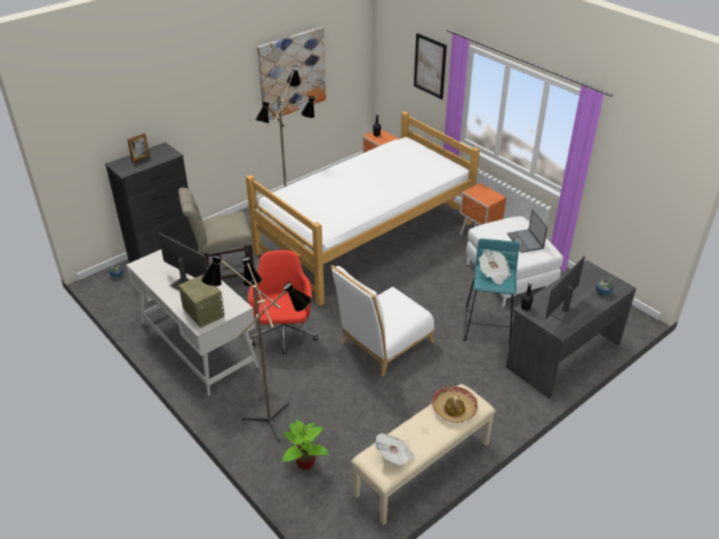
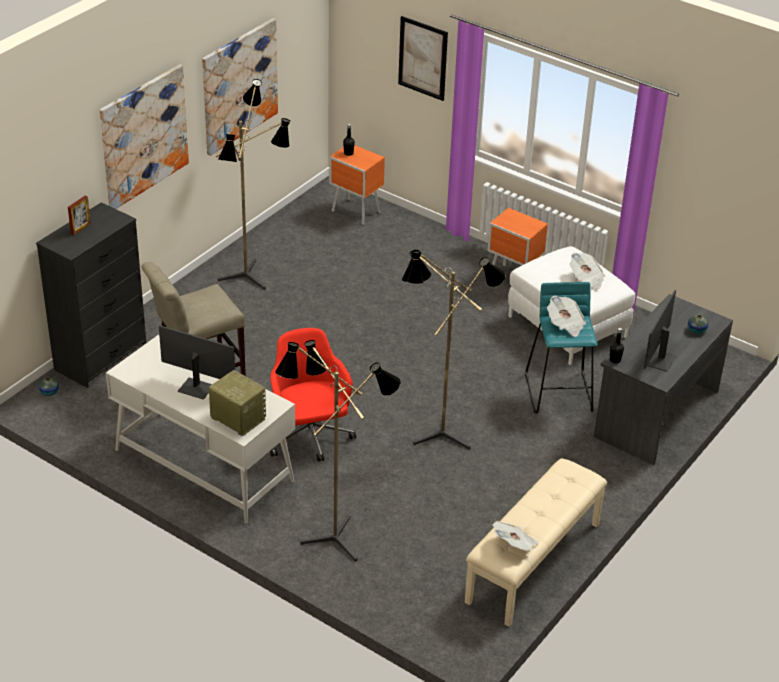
camera: 15 degrees left, 0 degrees up
(205, 98) = (144, 136): none -> picture
(305, 463) = (396, 578): potted plant -> none
(366, 238) = (367, 298): bed -> none
(383, 345) = (438, 432): white chair -> floor lamp
(454, 408) = (562, 485): hat -> none
(525, 241) = (586, 279): laptop -> newspaper

